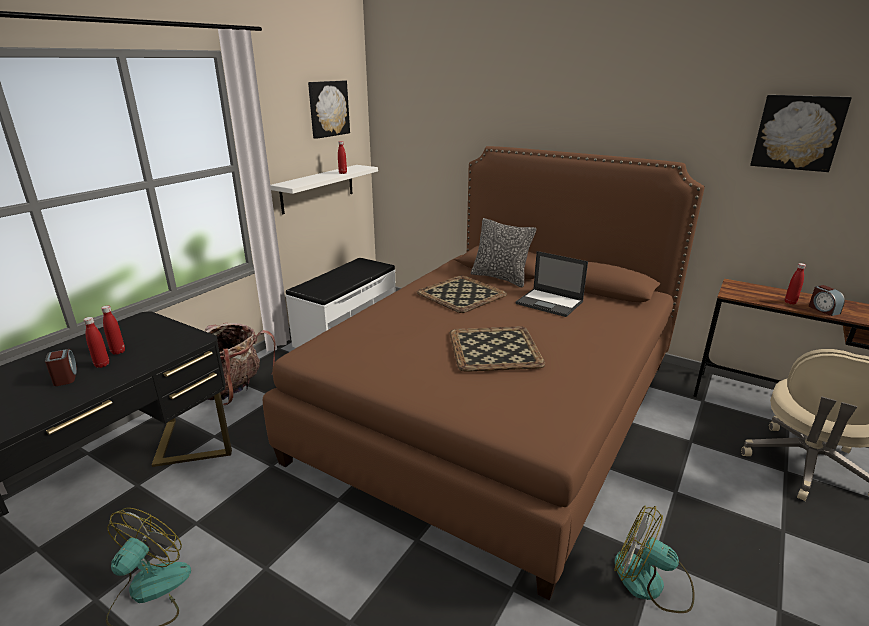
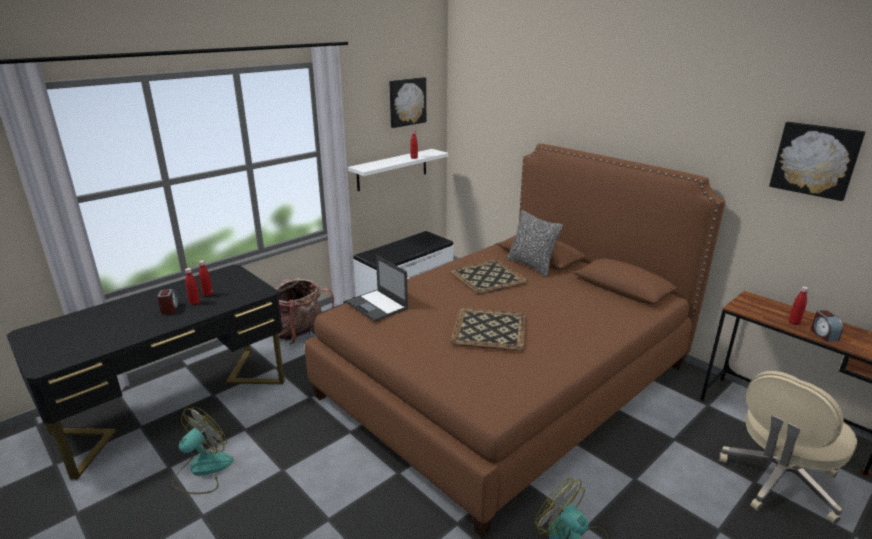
camera: 15 degrees right, 0 degrees up
(550, 303) = (563, 294): laptop -> laptop (377, 306)

